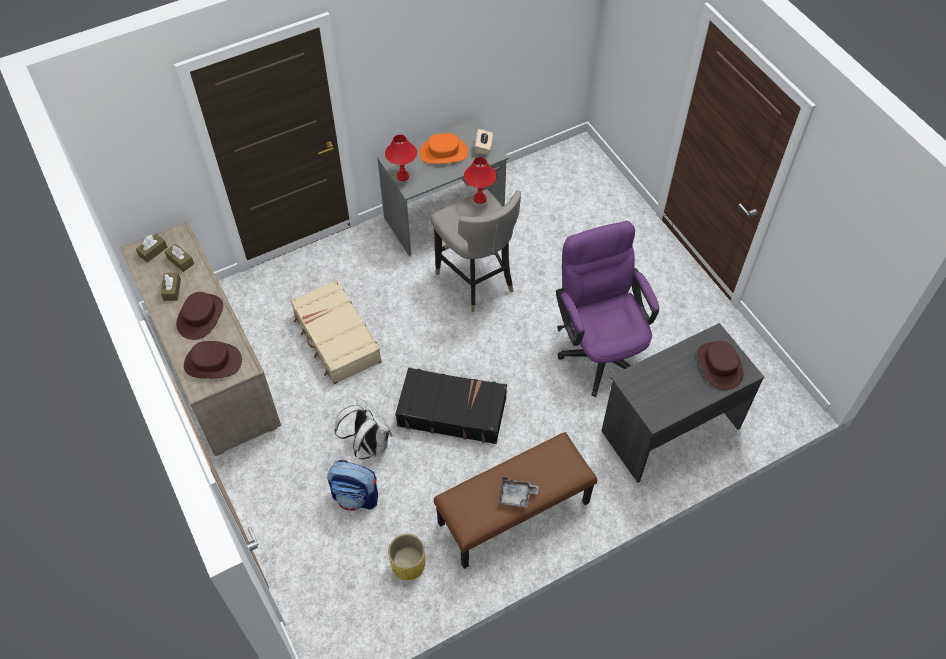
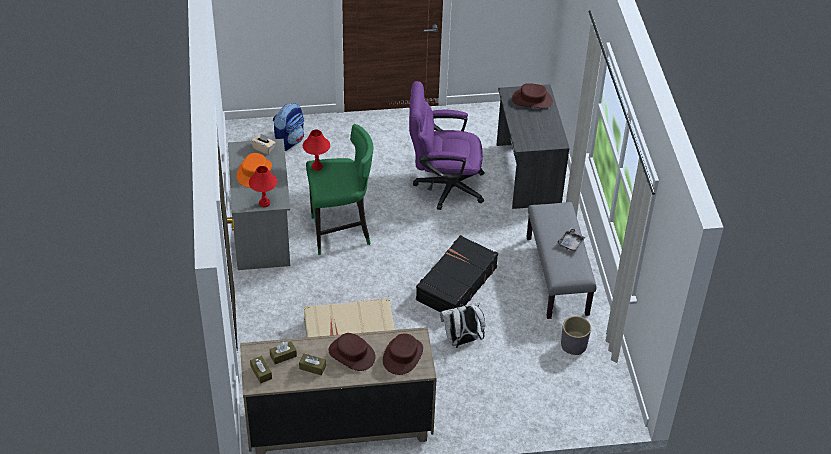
camera: 70 degrees left, 10 degrees down
(356, 496) = (504, 360): backpack -> backpack (289, 141)
(408, 565) = (573, 345): yellow planter -> grey planter
(476, 281) = (341, 233): grey stool -> green stool
(514, 514) = (557, 276): brown bench -> grey bench

